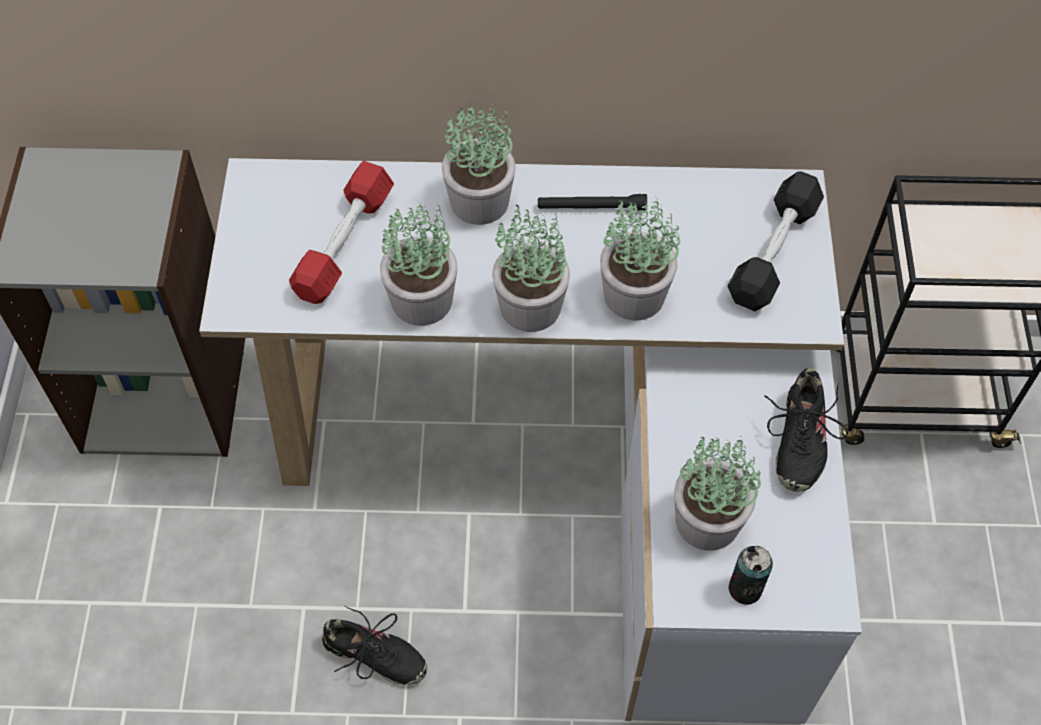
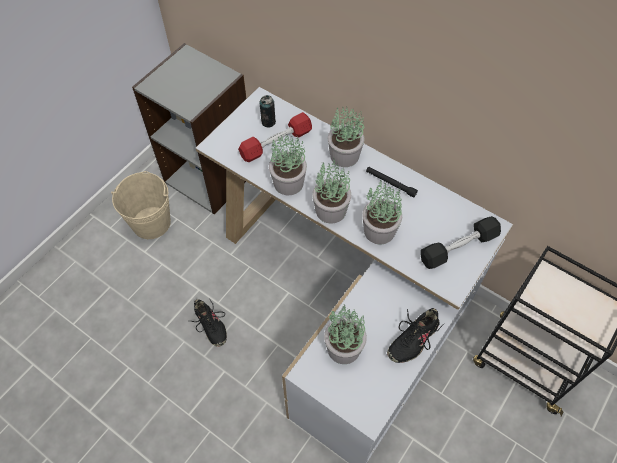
camera: 35 degrees right, 0 degrees up
(114, 542) = (151, 223): none -> beige bucket
(745, 589) = (337, 387): can -> can (268, 122)

